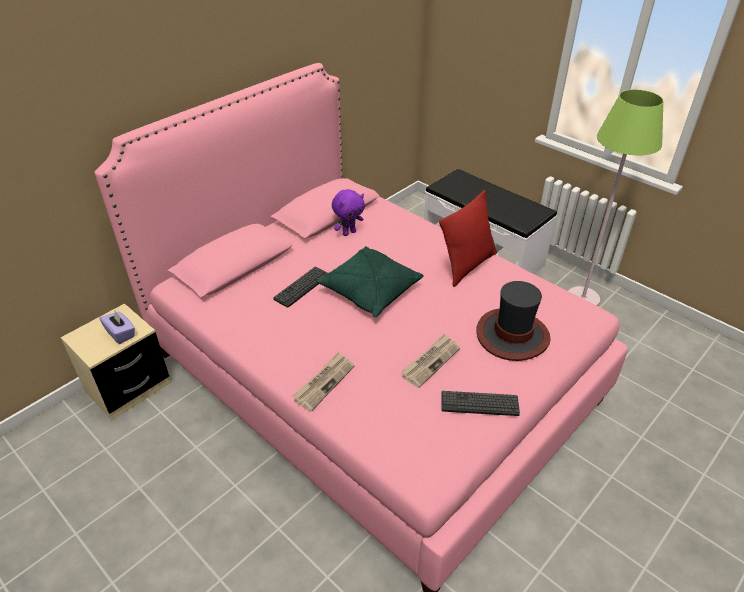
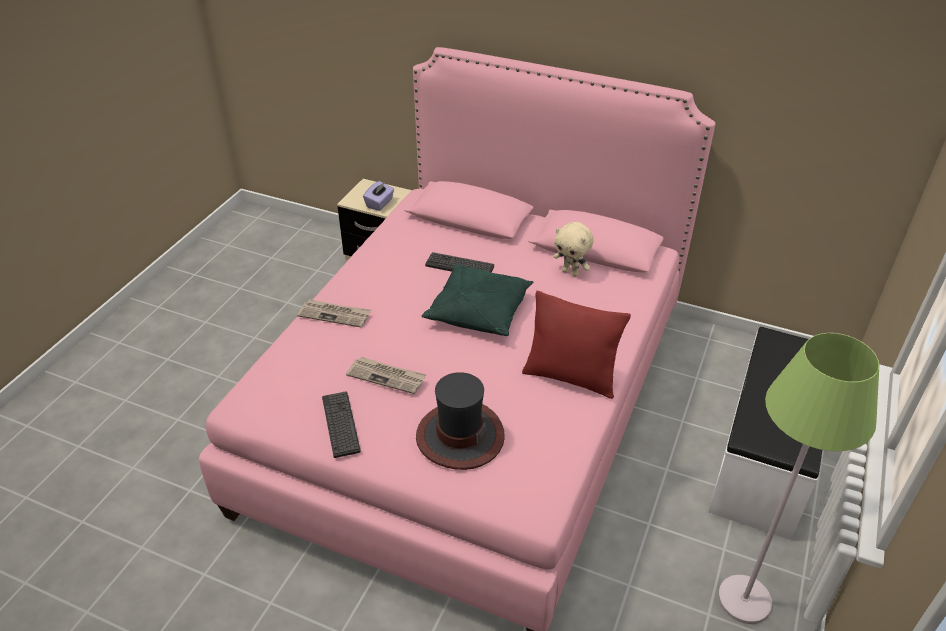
camera: 70 degrees right, 0 degrees up
(349, 232) = (571, 272): purple plush toy -> beige plush toy

